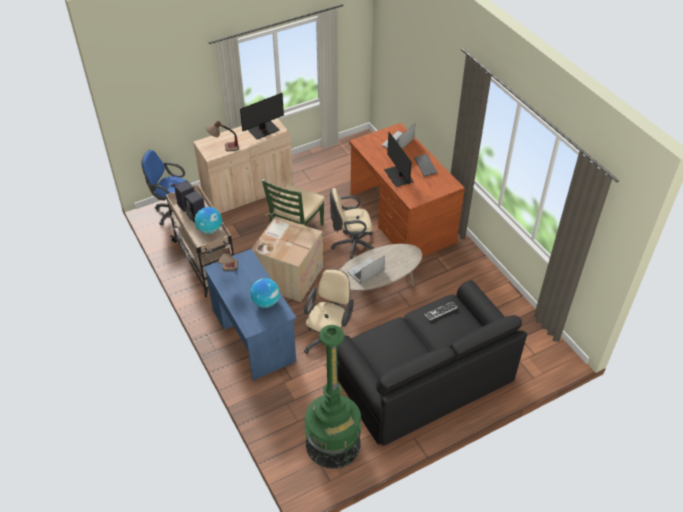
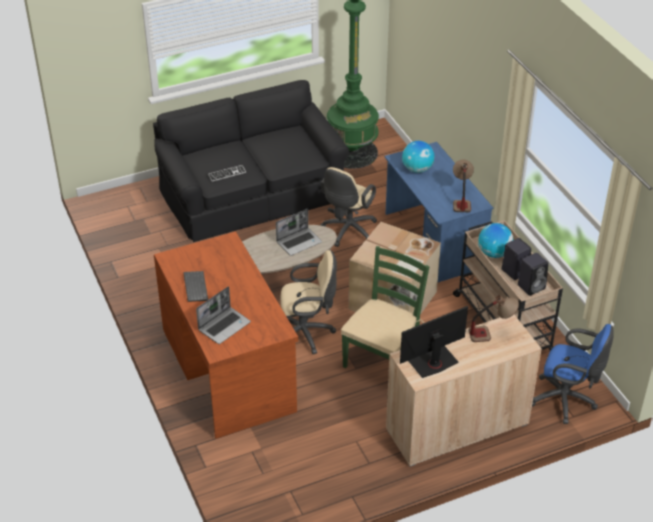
camera: 175 degrees left, 5 degrees down
(399, 176) = (237, 274): monitor -> none

